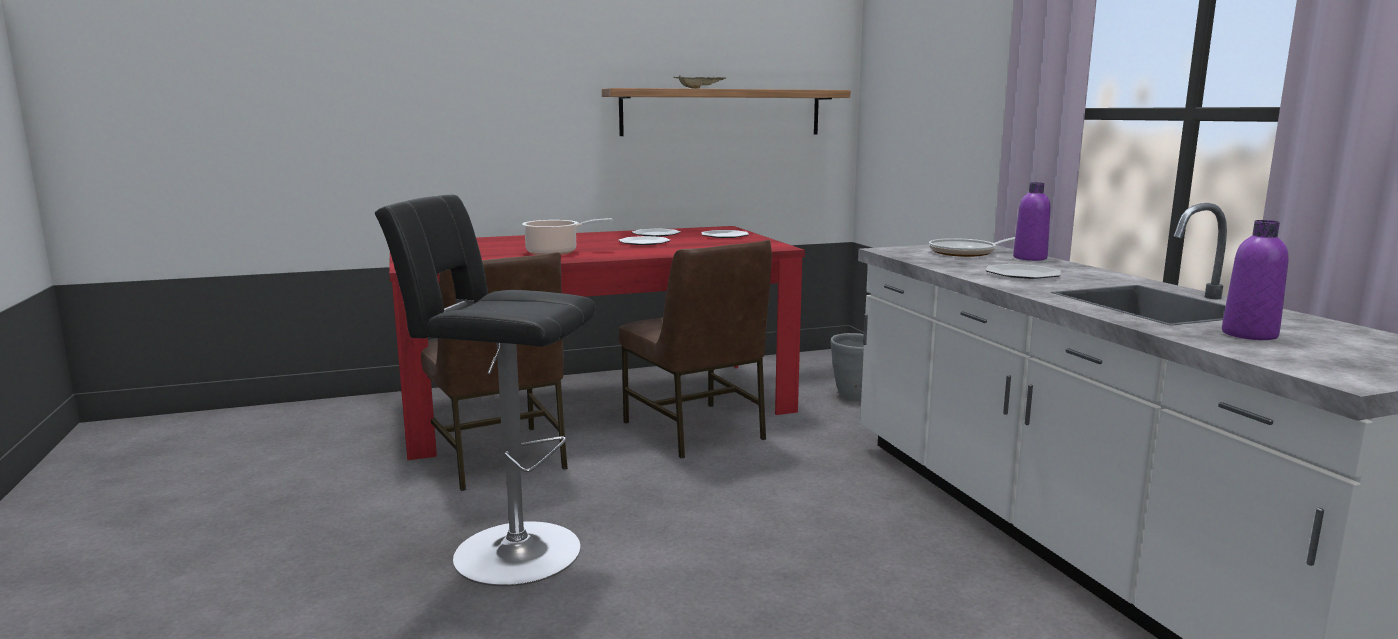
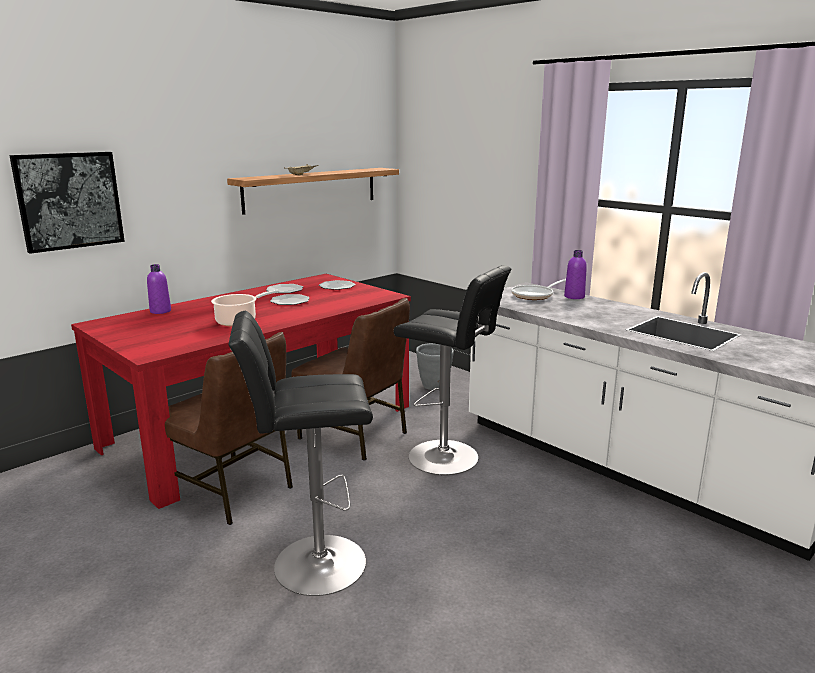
camera: 25 degrees left, 5 degrees up
(404, 100) = (69, 200): none -> picture
(795, 476) = (448, 458): none -> black stool
(1022, 274) = (591, 314): plate -> none
(1249, 334) = (753, 353): purple bottle -> purple bottle (160, 311)

